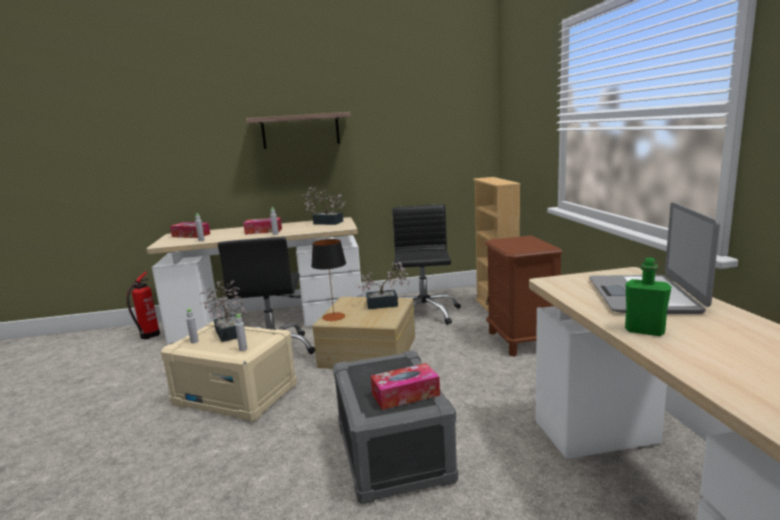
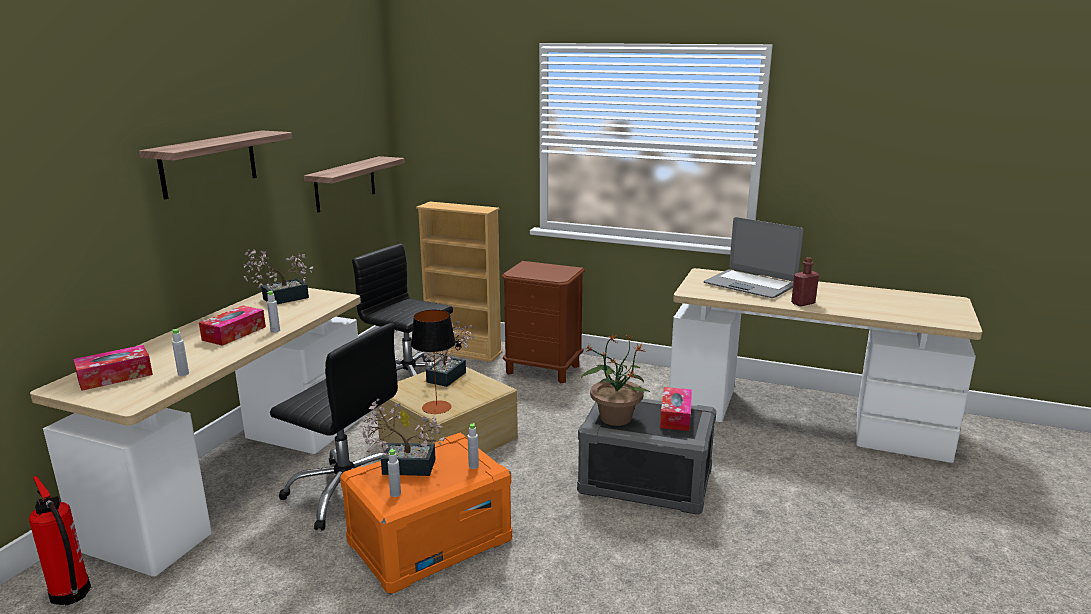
camera: 60 degrees left, 5 degrees up
(236, 395) = (430, 541): beige storage box -> orange storage box
(370, 370) = (615, 417): none -> potted plant
(433, 157) = (345, 183): none -> shelf
(644, 330) = (803, 303): green bottle -> red bottle

